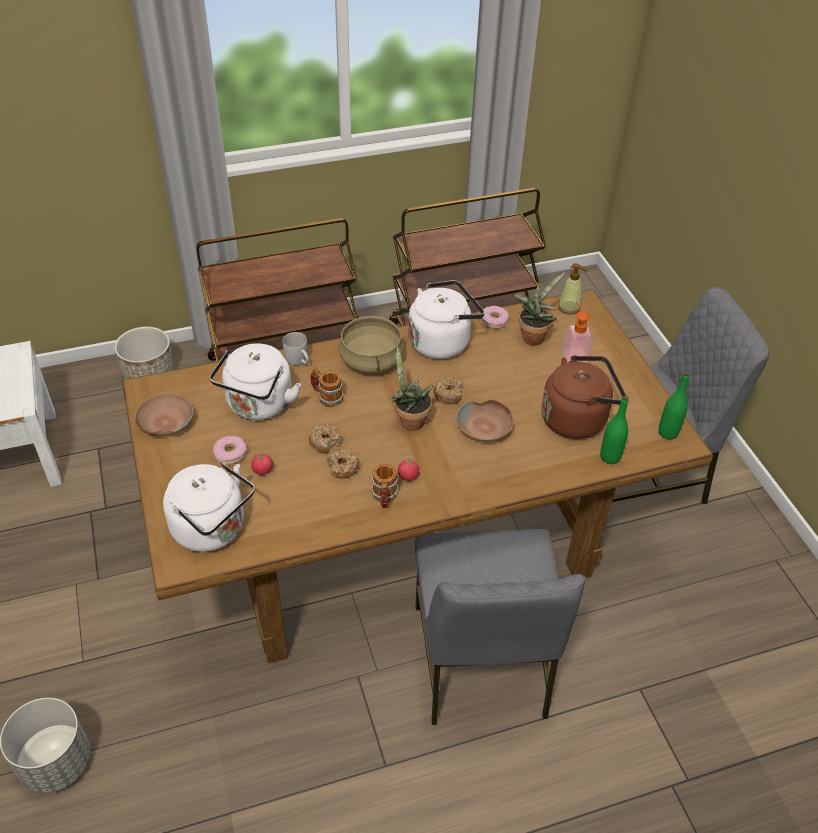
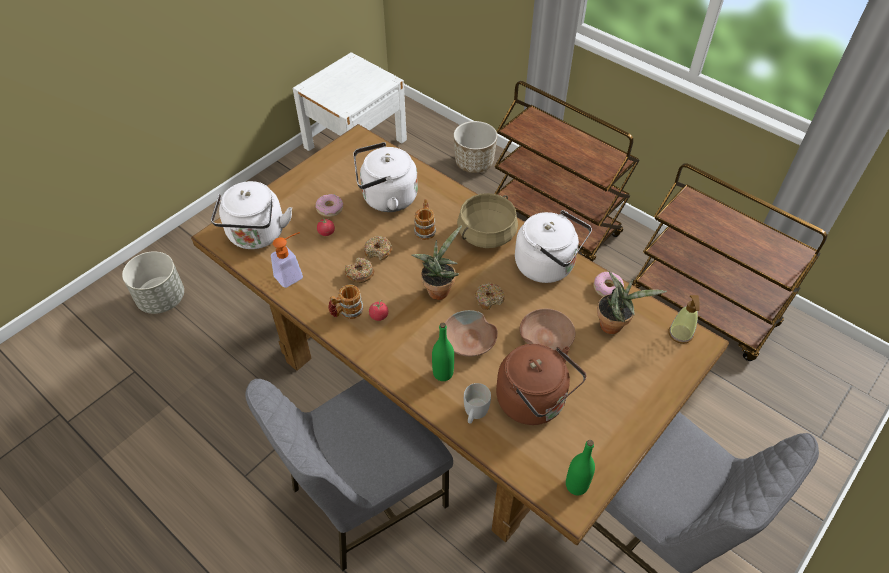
camera: 60 degrees right, 5 degrees up
(165, 422) = (334, 163): brown bowl -> brown bowl (545, 337)
(299, 361) = (449, 196): white mug -> white mug (474, 413)
(573, 353) = (620, 363): soap dispenser -> soap dispenser (293, 274)
(610, 457) = (505, 448): green bottle -> green bottle (443, 373)

